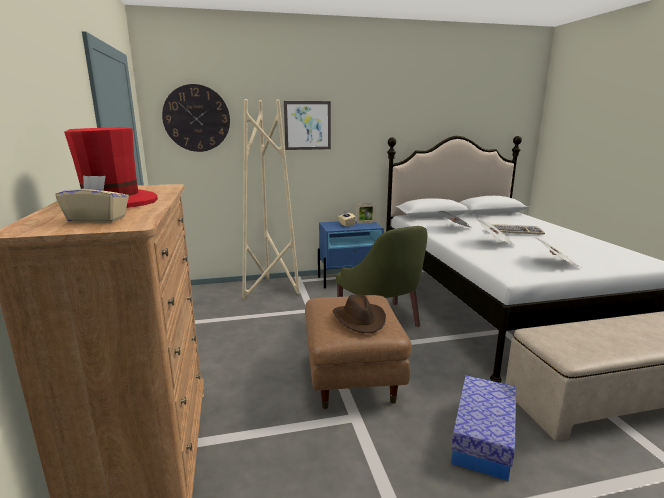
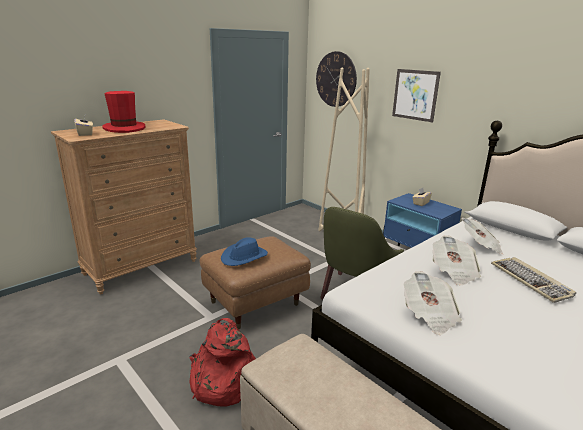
camera: 60 degrees right, 5 degrees up
(359, 319) = (244, 257): brown hat -> blue hat
(365, 222) = (443, 208): picture frame -> none
(483, 438) = (221, 381): storage box -> red backpack

